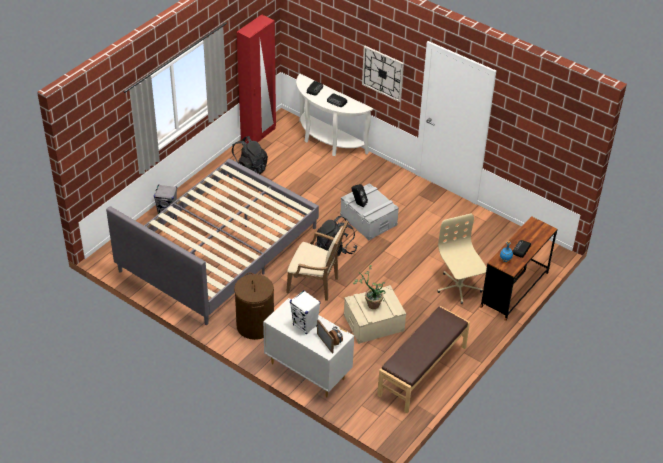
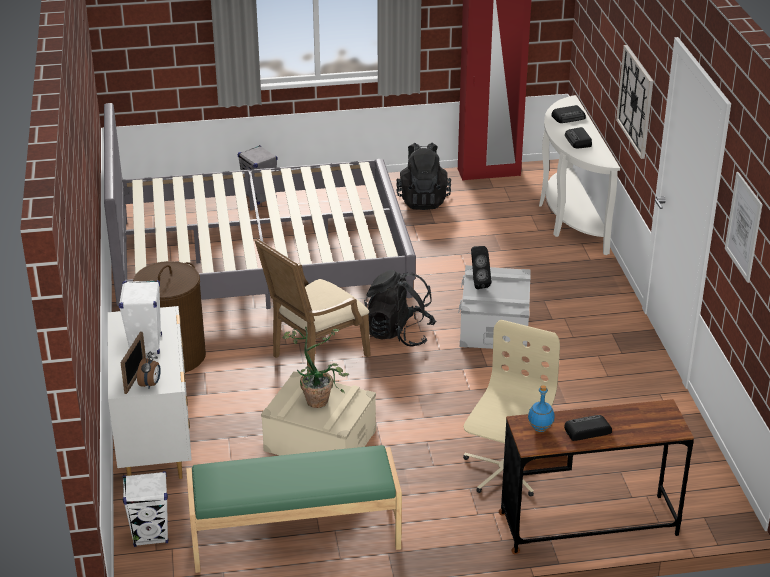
camera: 45 degrees right, 10 degrees down
(316, 285) = (314, 356): beige armchair -> beige armchair turned 75 degrees clockwise
(368, 411) = (151, 535): none -> white speaker
(423, 371) = (295, 538): brown bench -> green bench
(523, 124) = (743, 227): none -> picture

